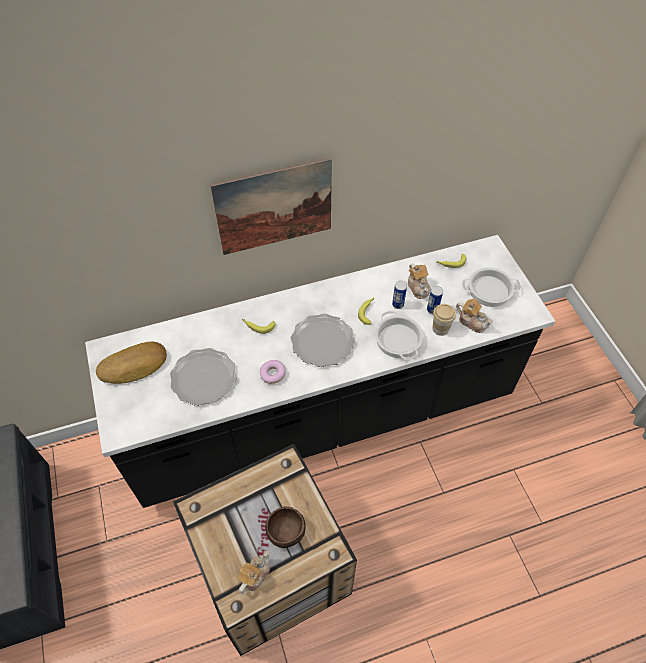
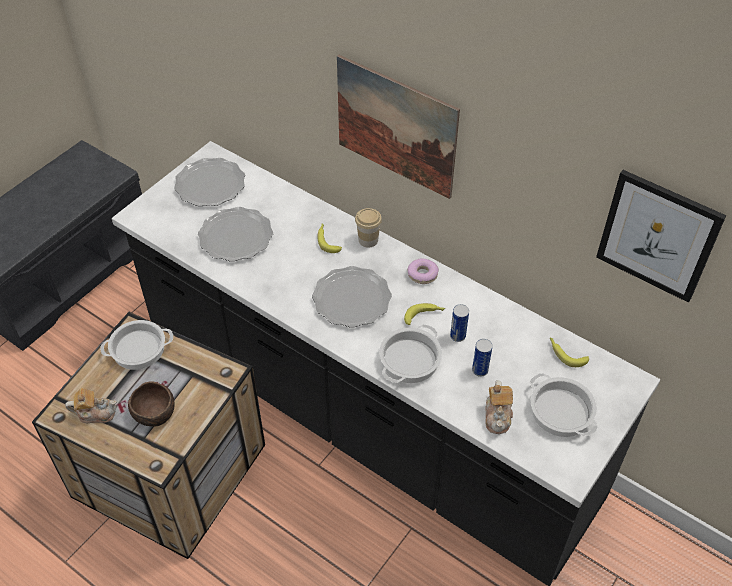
camera: 55 degrees right, 5 degrees down
(134, 366) = (210, 185): bread -> plate
(217, 513) = (138, 349): none -> cooking pot
(273, 374) = (281, 282): donut -> donut (422, 274)
(418, 287) = (499, 342): teapot -> none
(440, 328) = (460, 390): cup -> cup (368, 240)
(487, 147) = (658, 236): none -> picture

